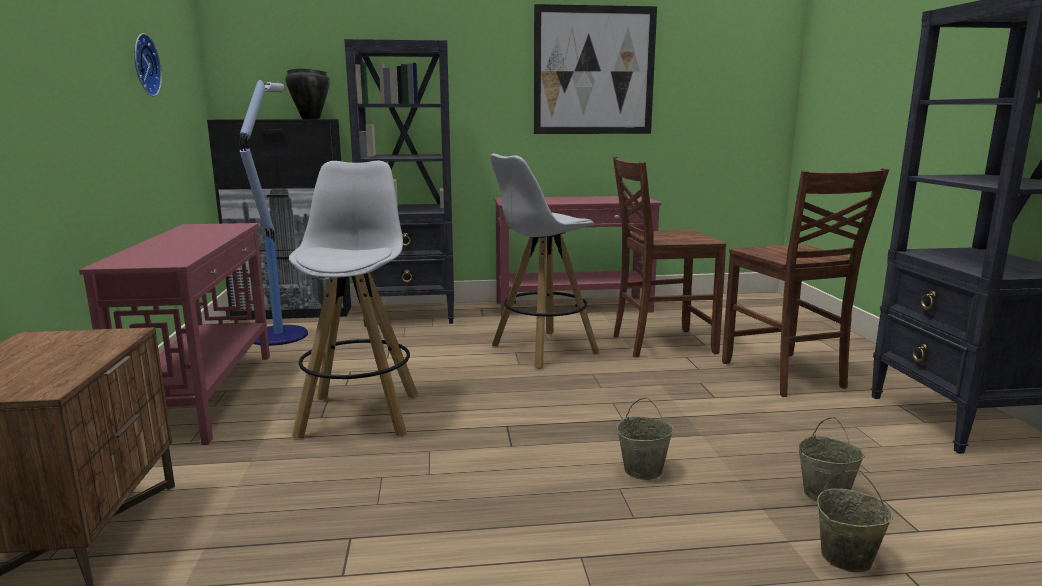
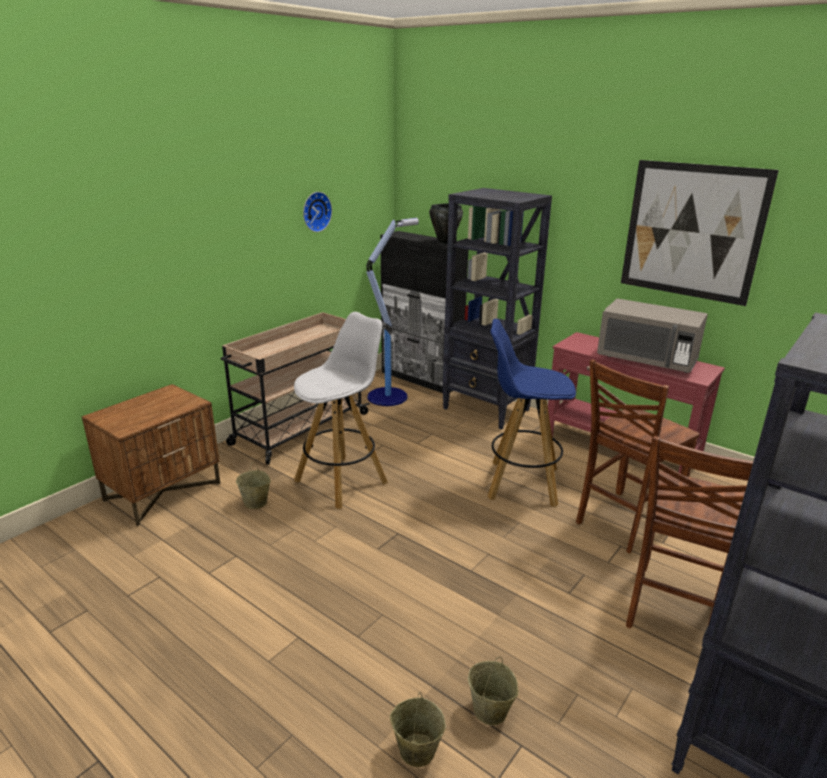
camera: 45 degrees right, 10 degrees up
(205, 395) = (299, 429): red console table -> beige cart
(542, 350) = (521, 483): white stool -> blue stool
(589, 200) = (646, 360): none -> grey microwave
(643, 470) = (416, 613): beige bucket -> beige bucket (256, 502)
(660, 344) = (623, 522): brown chair -> brown chair turned 75 degrees counterclockwise

